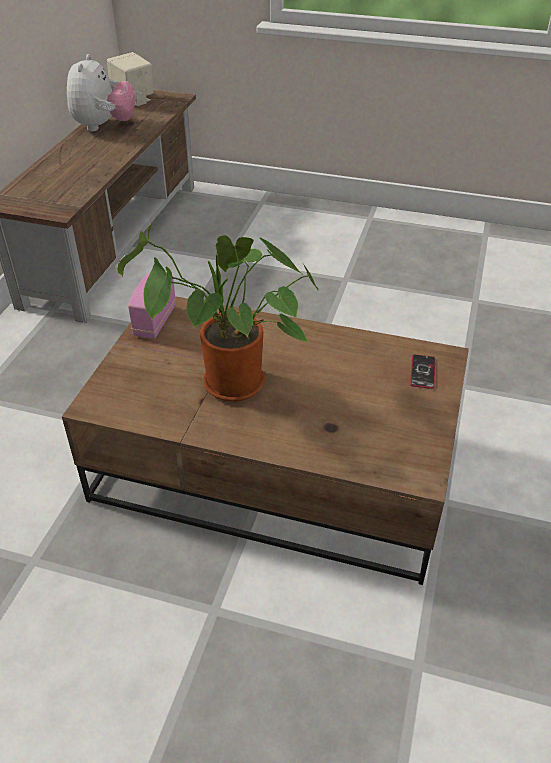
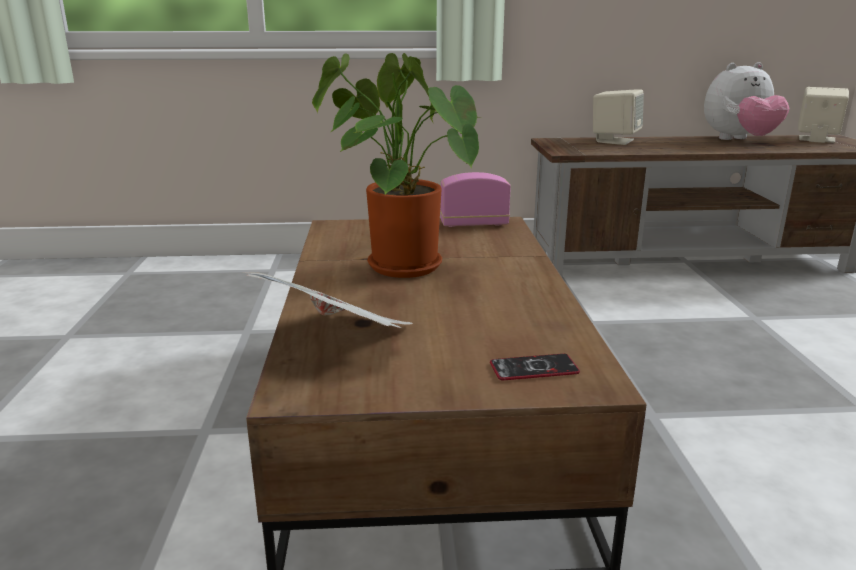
camera: 70 degrees right, 20 degrees down
(44, 174) = (614, 141): none -> beige speaker
(356, 446) = (335, 341): none -> newspaper

